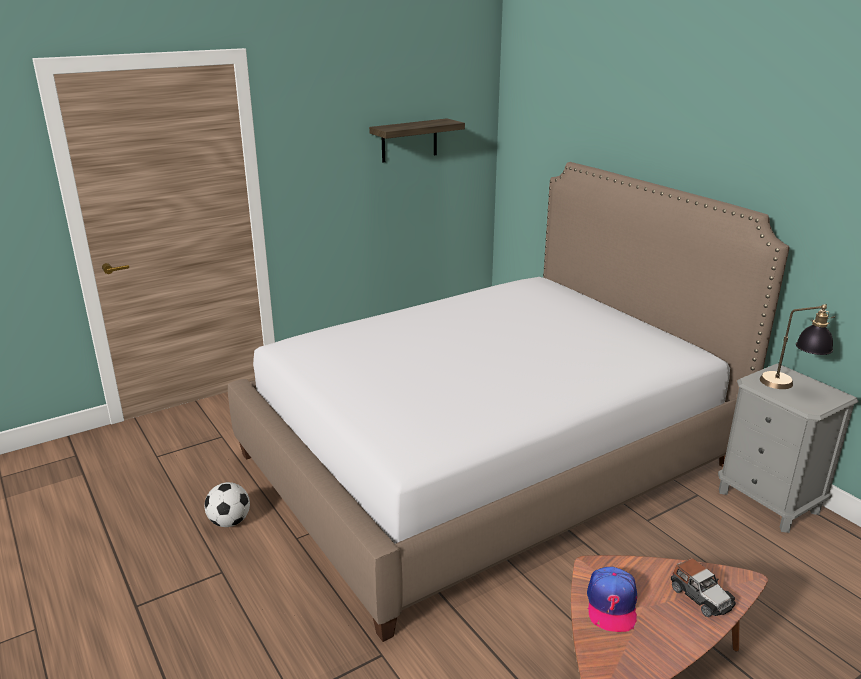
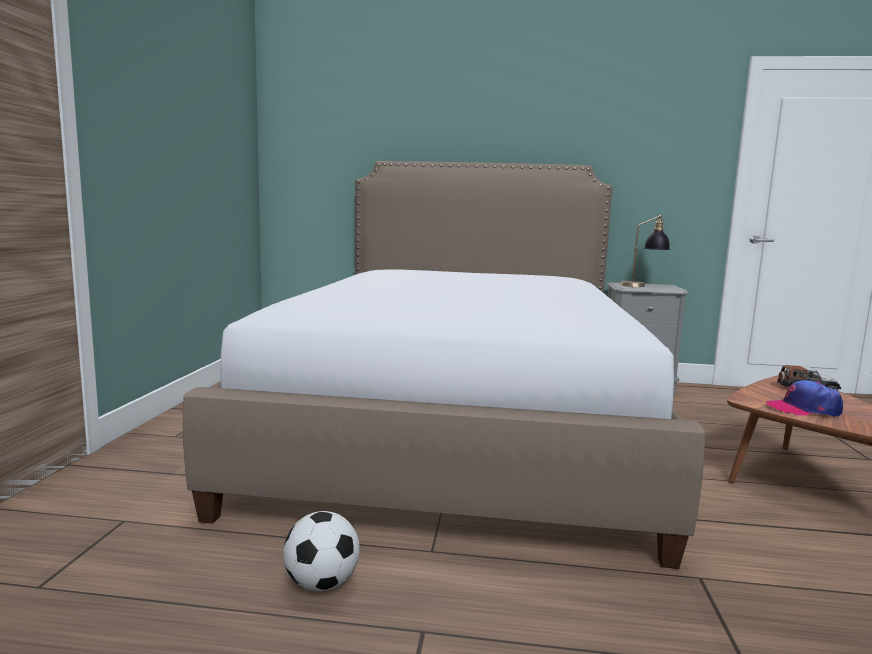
camera: 50 degrees left, 15 degrees down
(409, 140) = (206, 137): shelf -> none
(611, 605) = (803, 409): cap -> cap turned 135 degrees clockwise

